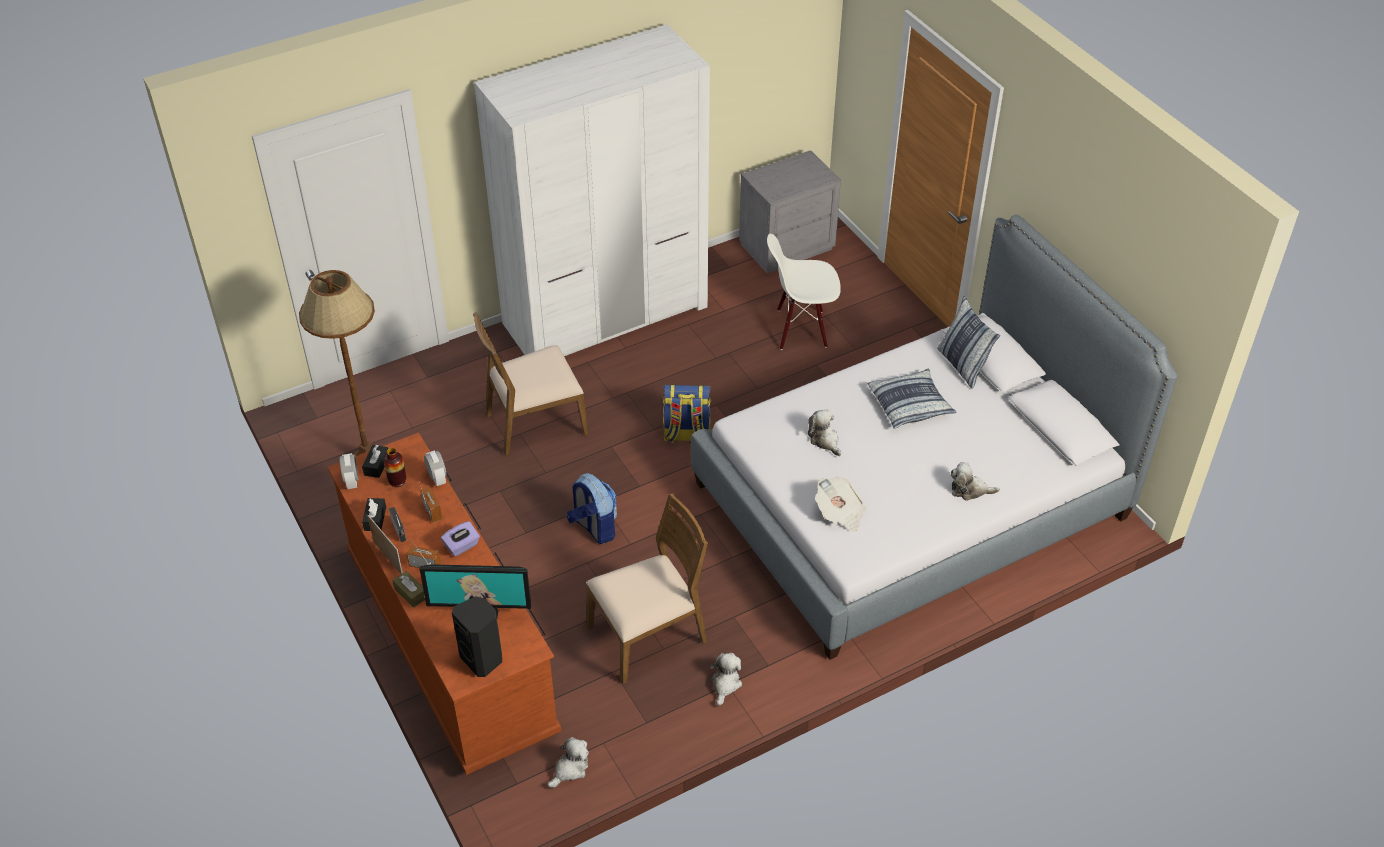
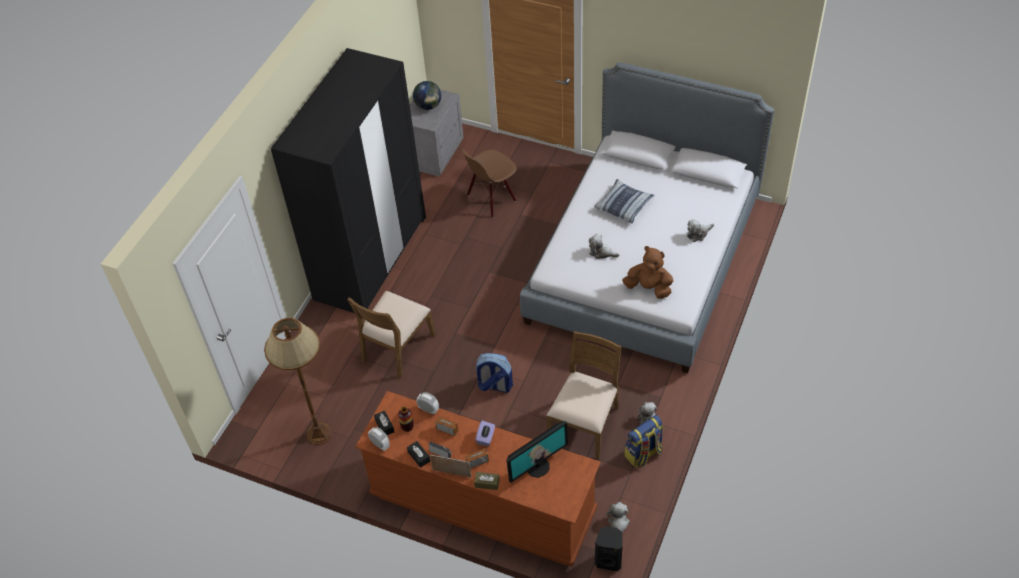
camera: 35 degrees left, 5 degrees up
(483, 659) = (565, 490): black speaker -> black speaker (609, 560)
(605, 315) = (371, 257): white wardrobe -> black wardrobe
(686, 435) = (490, 299): backpack -> backpack (643, 454)
(792, 175) = (428, 106): none -> globe
(801, 329) = (491, 199): white chair -> brown chair
(839, 513) = (649, 288): newspaper -> brown plush toy
(963, 365) = (628, 167): pillow -> none

